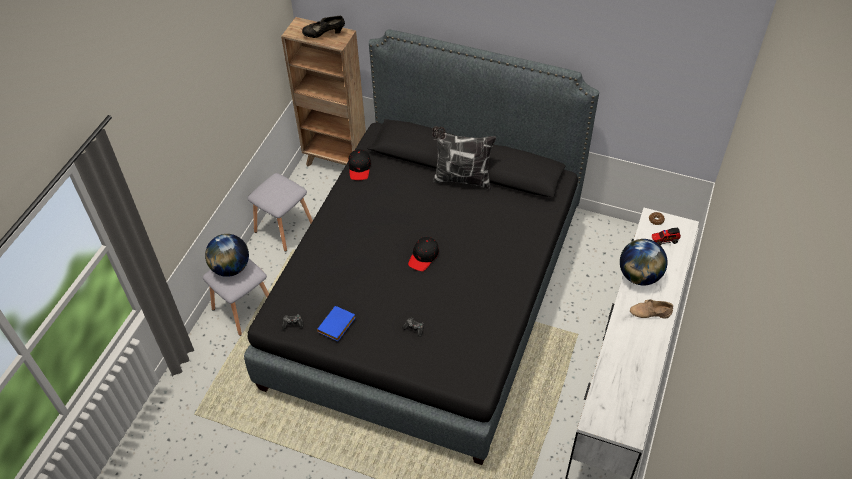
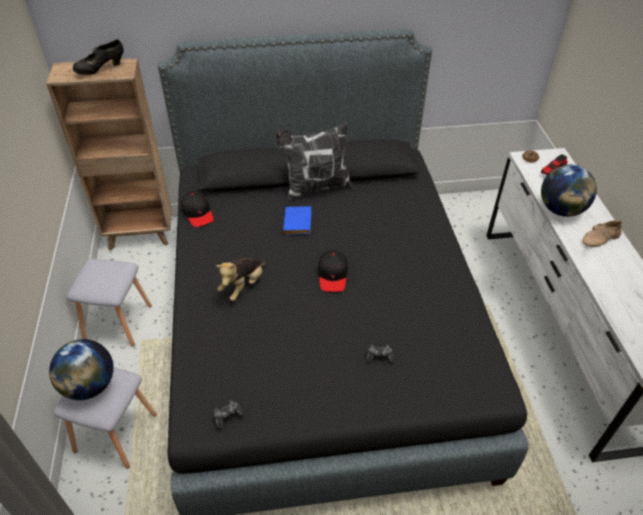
camera: 30 degrees left, 5 degrees down
(337, 326) = (288, 395): blue book -> blue book (299, 224)
(356, 239) = (243, 286): none -> plush toy

